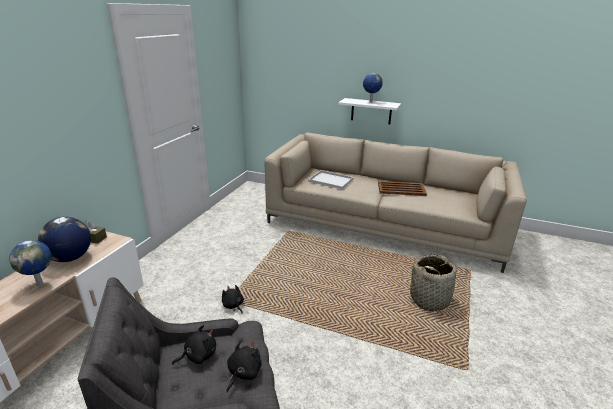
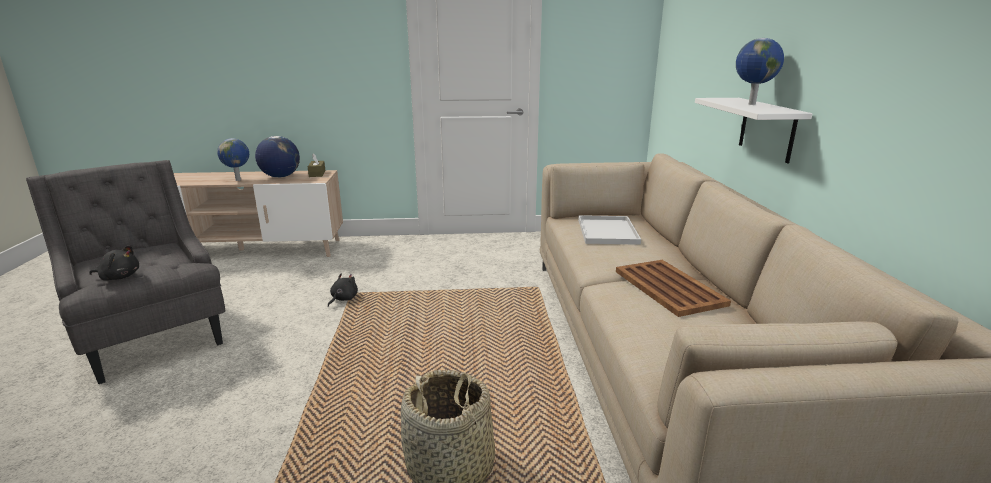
camera: 65 degrees right, 5 degrees down
(198, 355) = (151, 254): black plush toy -> none

